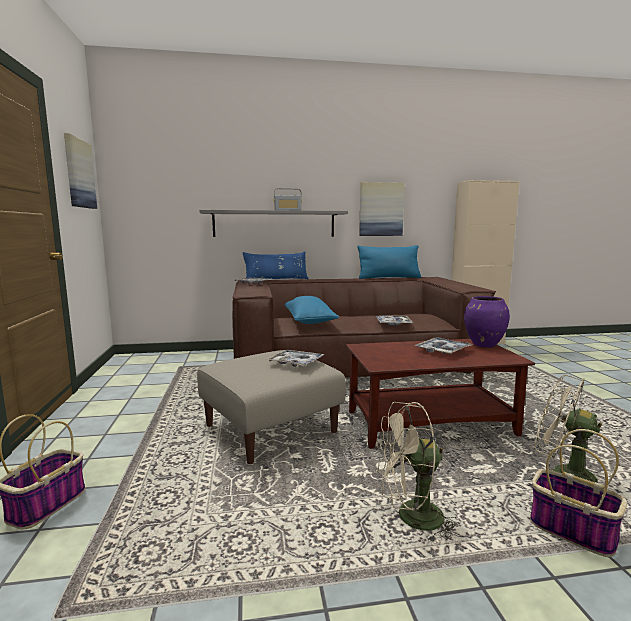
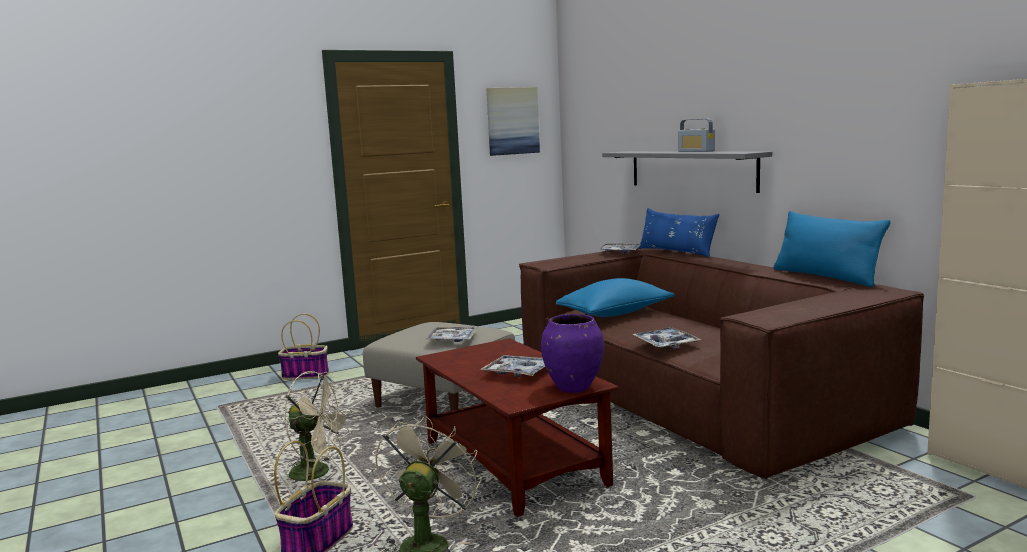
camera: 70 degrees right, 0 degrees up
(381, 209) = (831, 147): picture -> none
(411, 518) = (318, 473): beige fan -> beige fan turned 135 degrees clockwise

